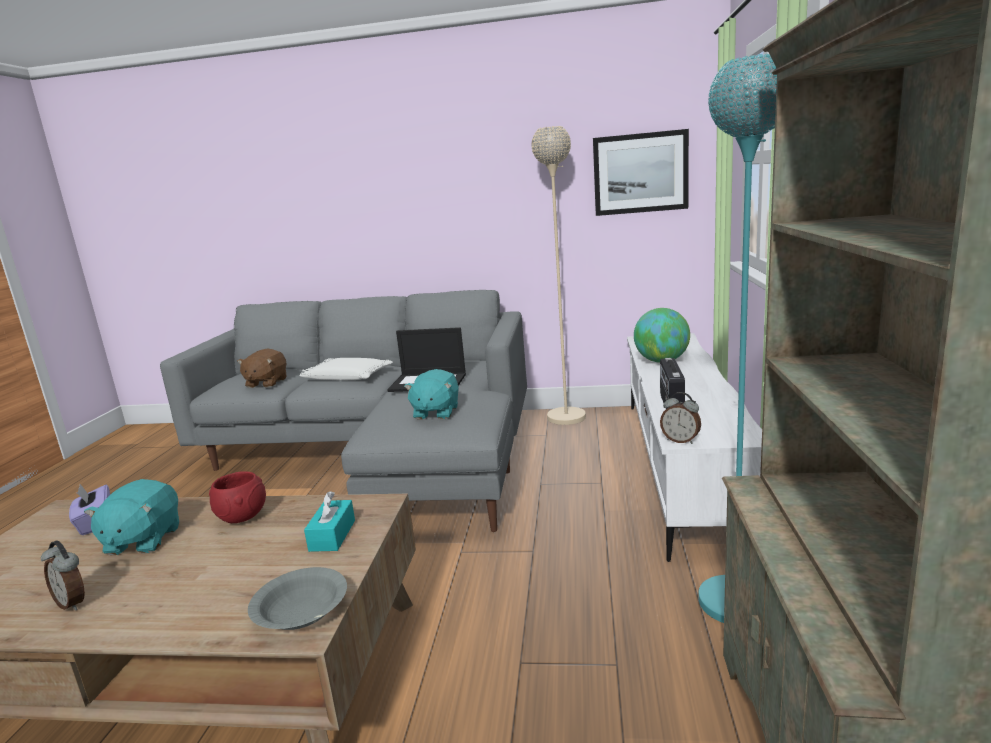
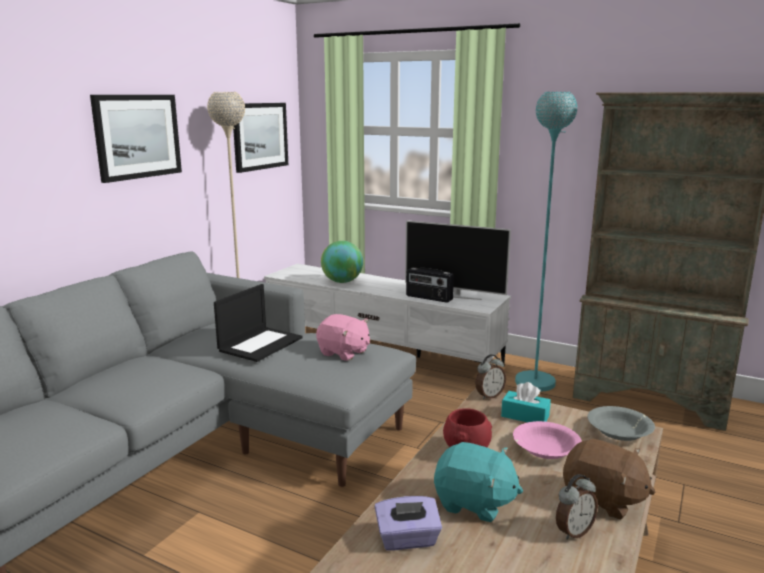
camera: 70 degrees left, 0 degrees up
(249, 561) = (545, 449): none -> pink bowl
(266, 383) = (61, 425): brown plush toy -> brown plush toy (602, 500)
(347, 375) = (140, 377): white pillow -> none
(435, 412) = (343, 353): turquoise plush toy -> pink plush toy
(464, 179) = (137, 136): none -> picture
(680, 440) = (483, 307): alarm clock -> alarm clock (489, 396)
(706, 416) = (455, 296): none -> television

